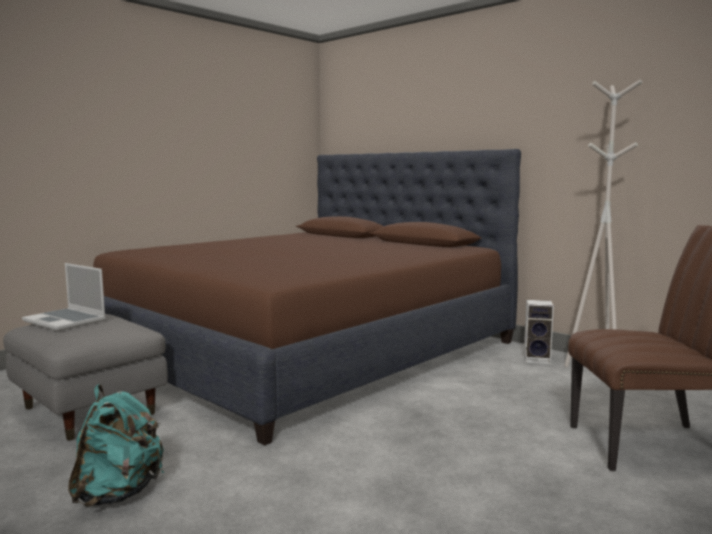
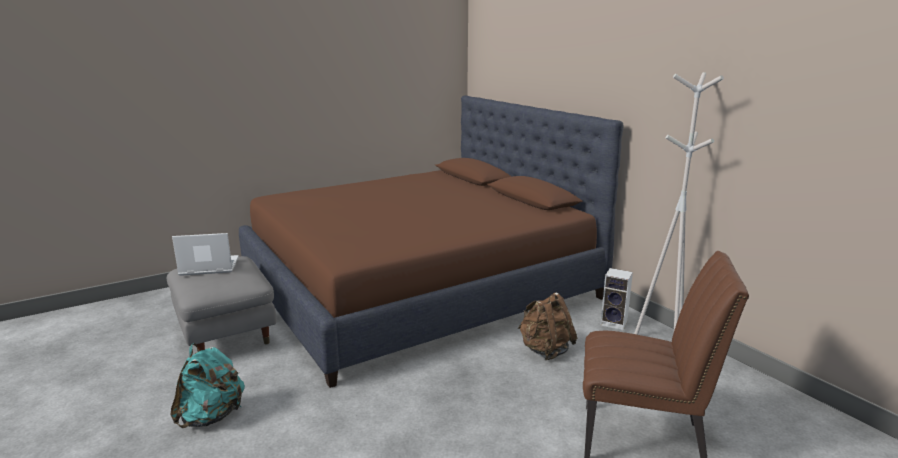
camera: 15 degrees right, 10 degrees up
(66, 321) = (208, 267): laptop -> laptop turned 120 degrees clockwise
(488, 387) = (545, 350): none -> brown backpack

